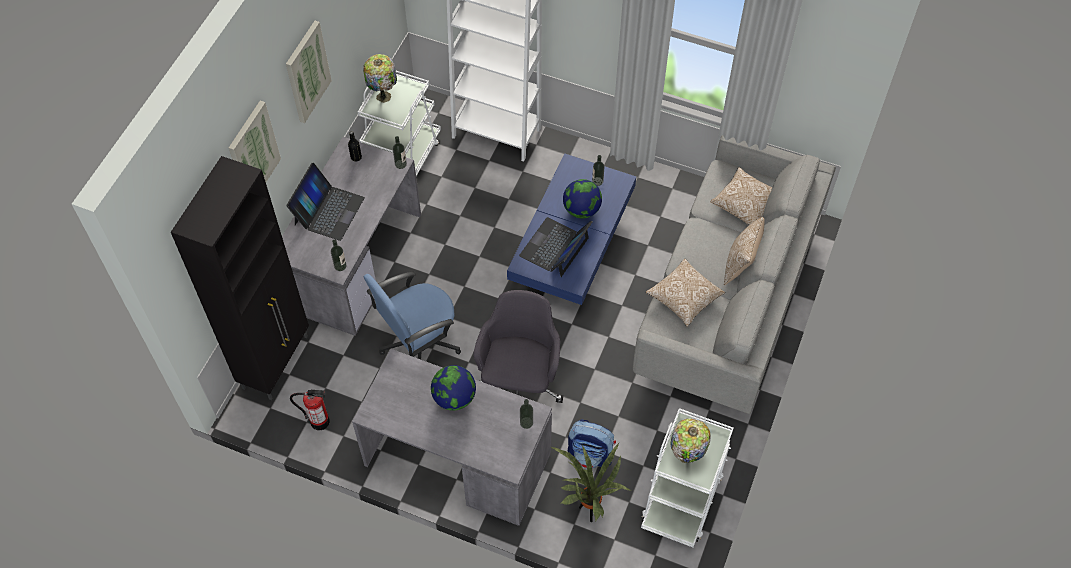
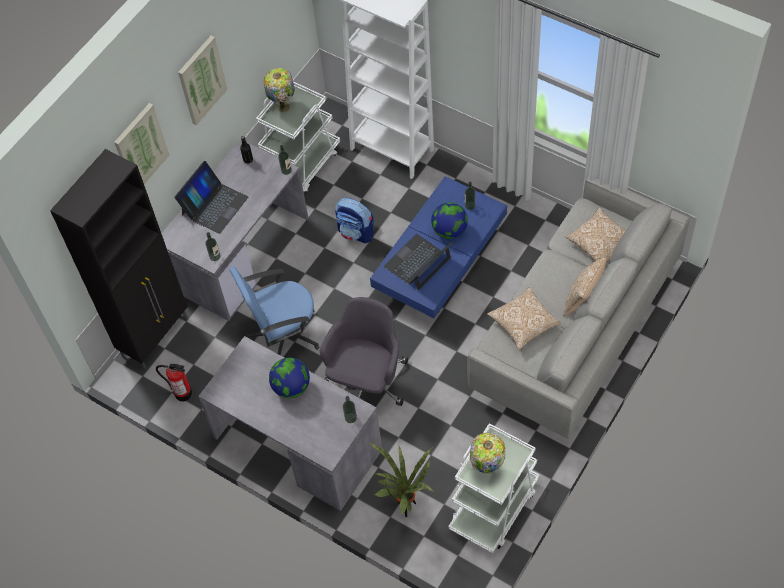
camera: 15 degrees right, 0 degrees up
(591, 454) = (418, 456): backpack -> backpack (356, 232)

